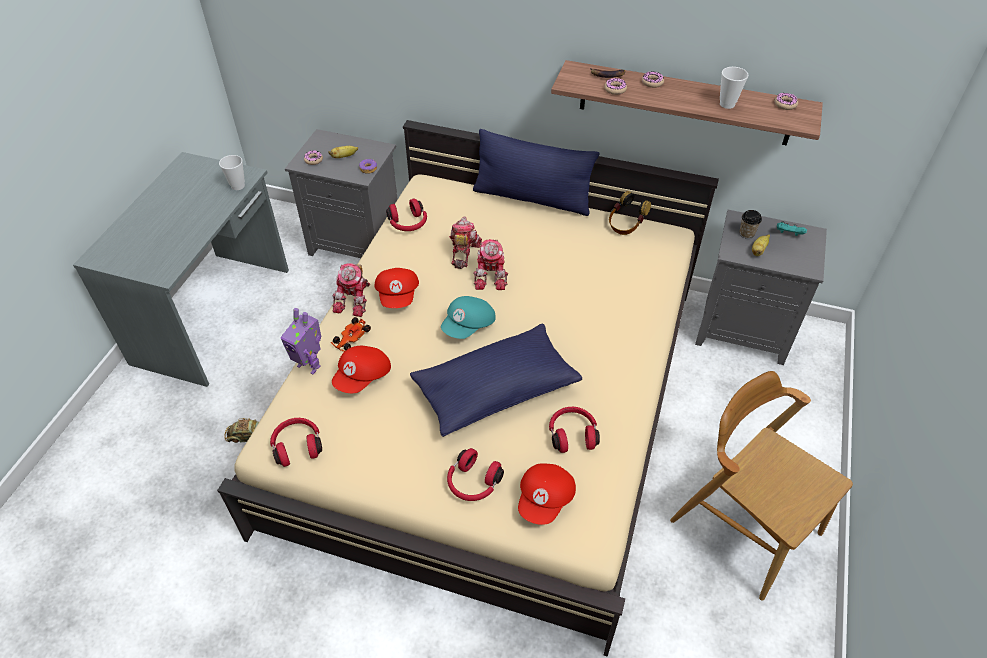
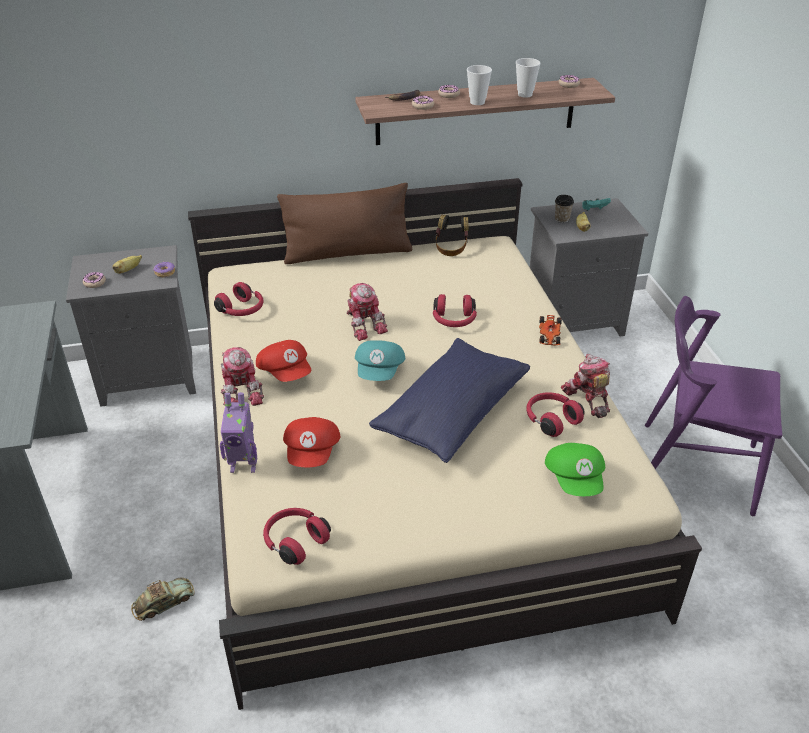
camera: 30 degrees left, 10 degrees down
(238, 186) = (33, 324): cup -> cup (477, 102)
(351, 338) = (268, 425): toy car -> toy car (549, 335)
(463, 252) = (320, 315): toy robot -> toy robot (587, 398)
(473, 483) = (500, 495): red headphones -> red headphones (454, 320)
(532, 198) = (347, 253): blue pillow -> brown pillow
(545, 499) = (575, 479): red cap -> green cap
(745, 526) = (696, 467): brown chair -> purple chair

